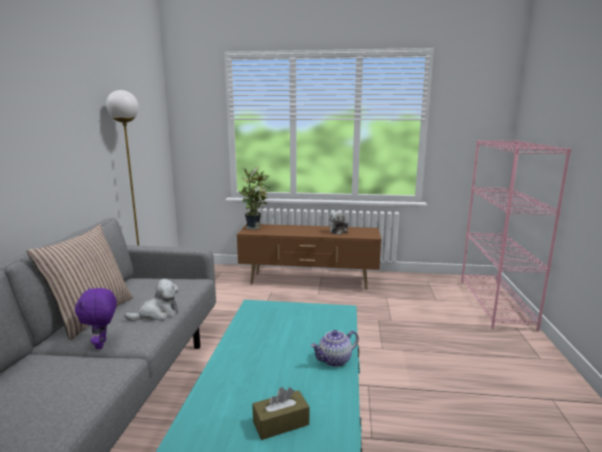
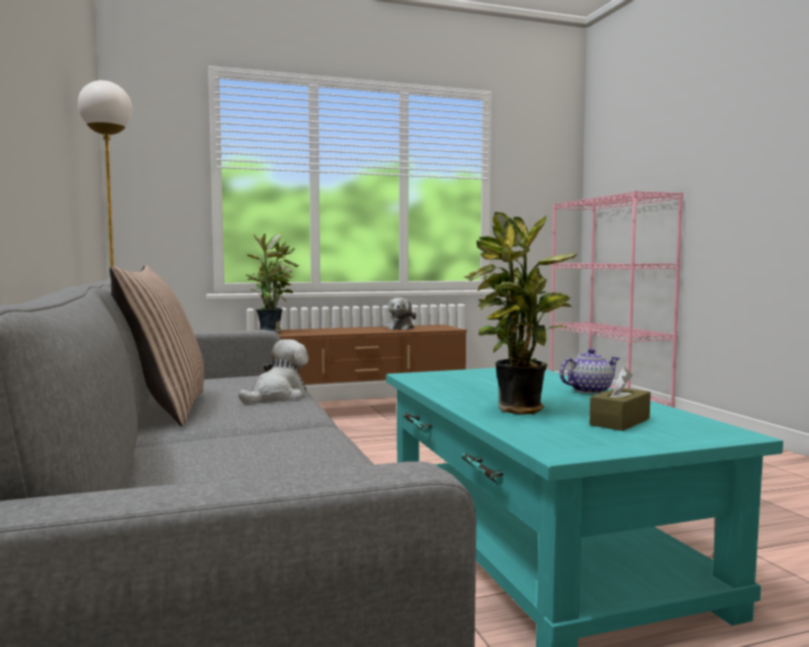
camera: 25 degrees left, 10 degrees down
(102, 344) = (245, 424): purple plush toy -> none
(242, 381) = (518, 410): none -> potted plant
(334, 360) = (589, 390): teapot -> teapot turned 150 degrees counterclockwise

